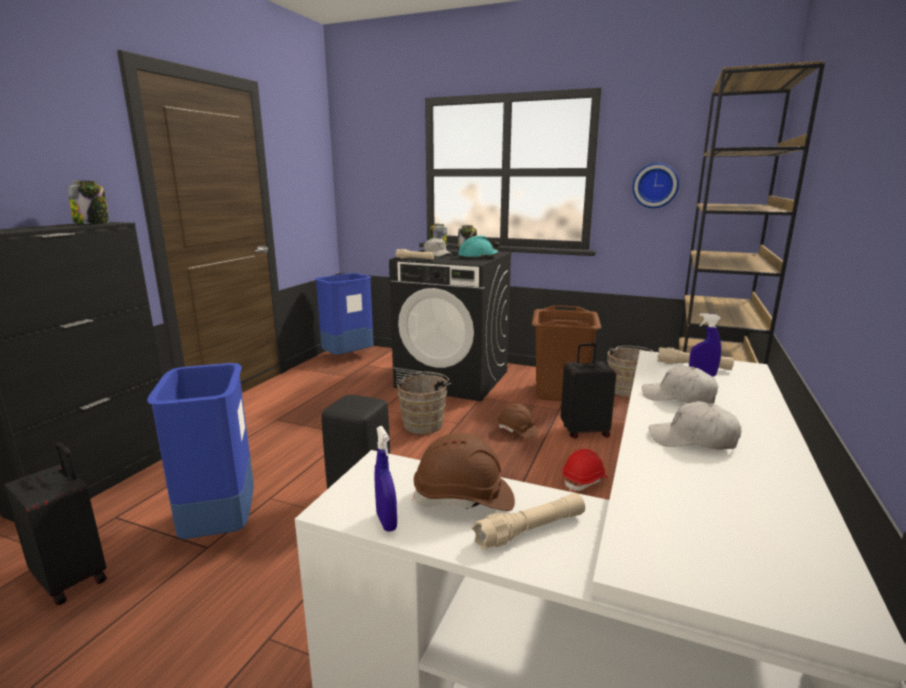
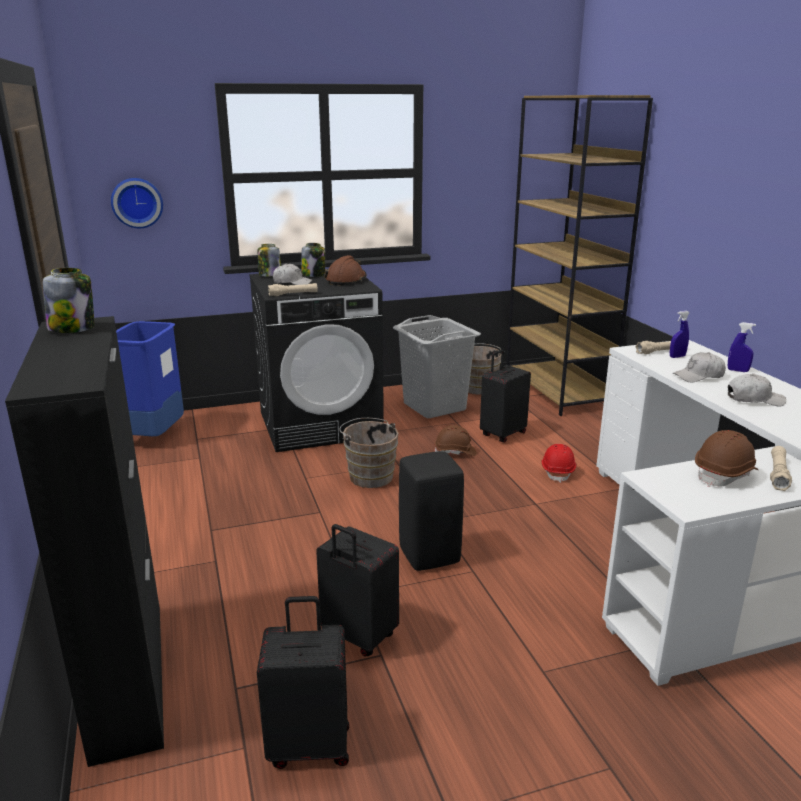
camera: 40 degrees left, 5 degrees up
(219, 526) = (357, 637): blue trash can -> black suitcase
(386, 522) = (724, 501): blue spray bottle -> blue spray bottle (738, 370)
(478, 257) = (346, 280): turquoise hard hat -> brown hard hat
(561, 392) = (435, 406): brown laundry basket -> grey laundry basket
(655, 185) = (478, 184): wall clock -> wall clock (137, 202)
(693, 440) = (754, 399): white cap -> white cap turned 150 degrees counterclockwise

